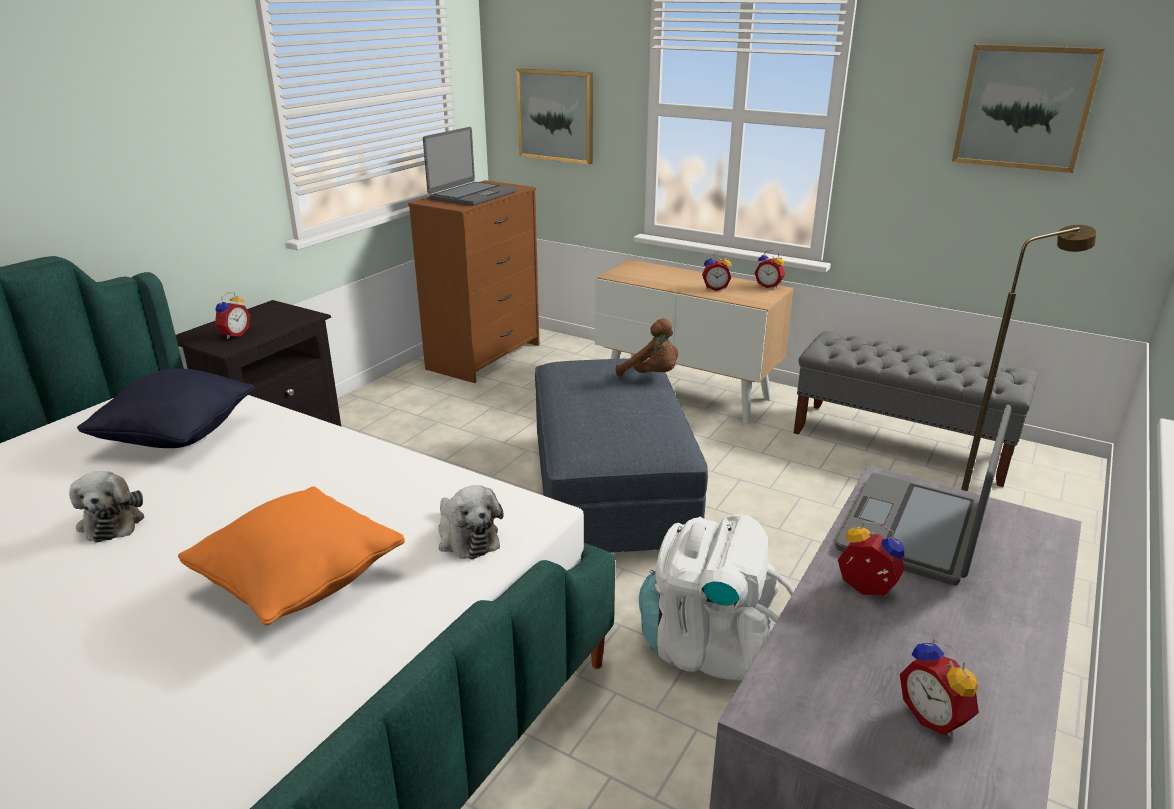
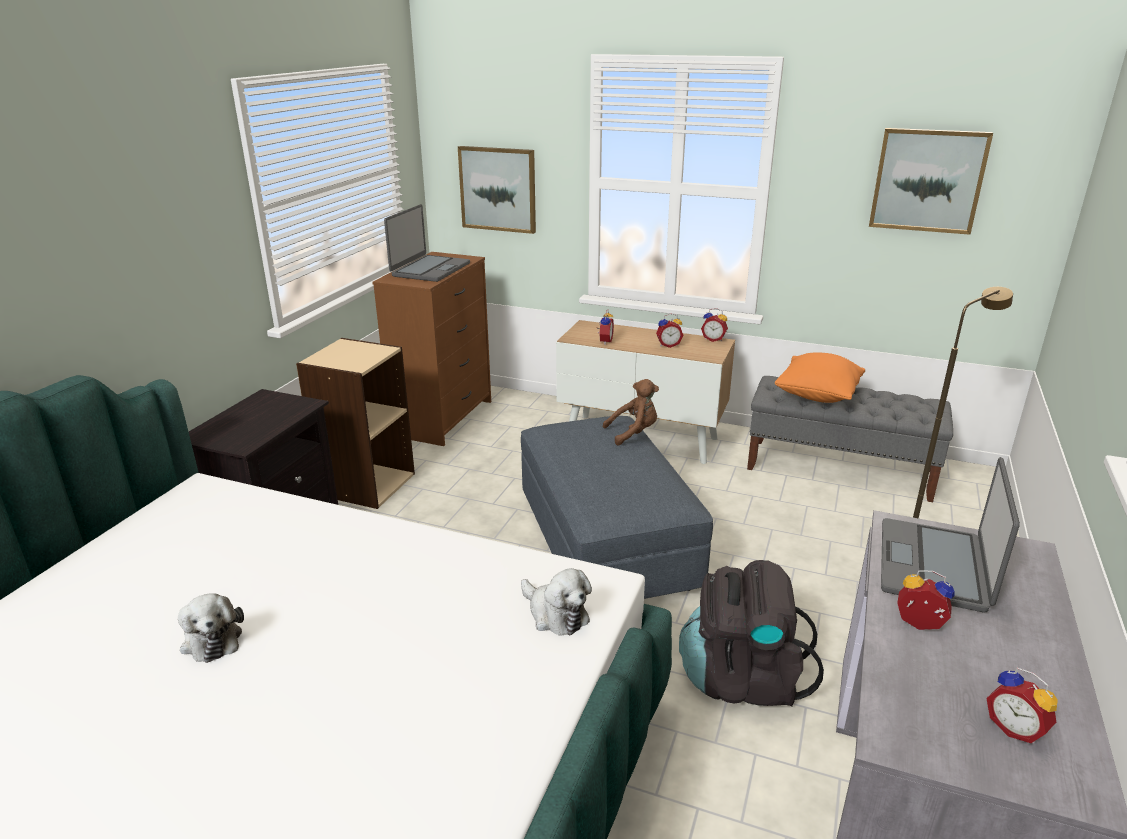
camera: 10 degrees left, 0 degrees up
(177, 436) = (231, 543): black pillow -> none
(234, 334) = (242, 430): alarm clock -> alarm clock (604, 341)
(300, 584) = (426, 679): orange pillow -> orange pillow (817, 396)
(383, 412) = (366, 484): none -> beige bookcase
(652, 375) = (634, 433): brown plush toy -> brown plush toy turned 45 degrees counterclockwise
(709, 648) = (742, 678): white backpack -> black backpack

